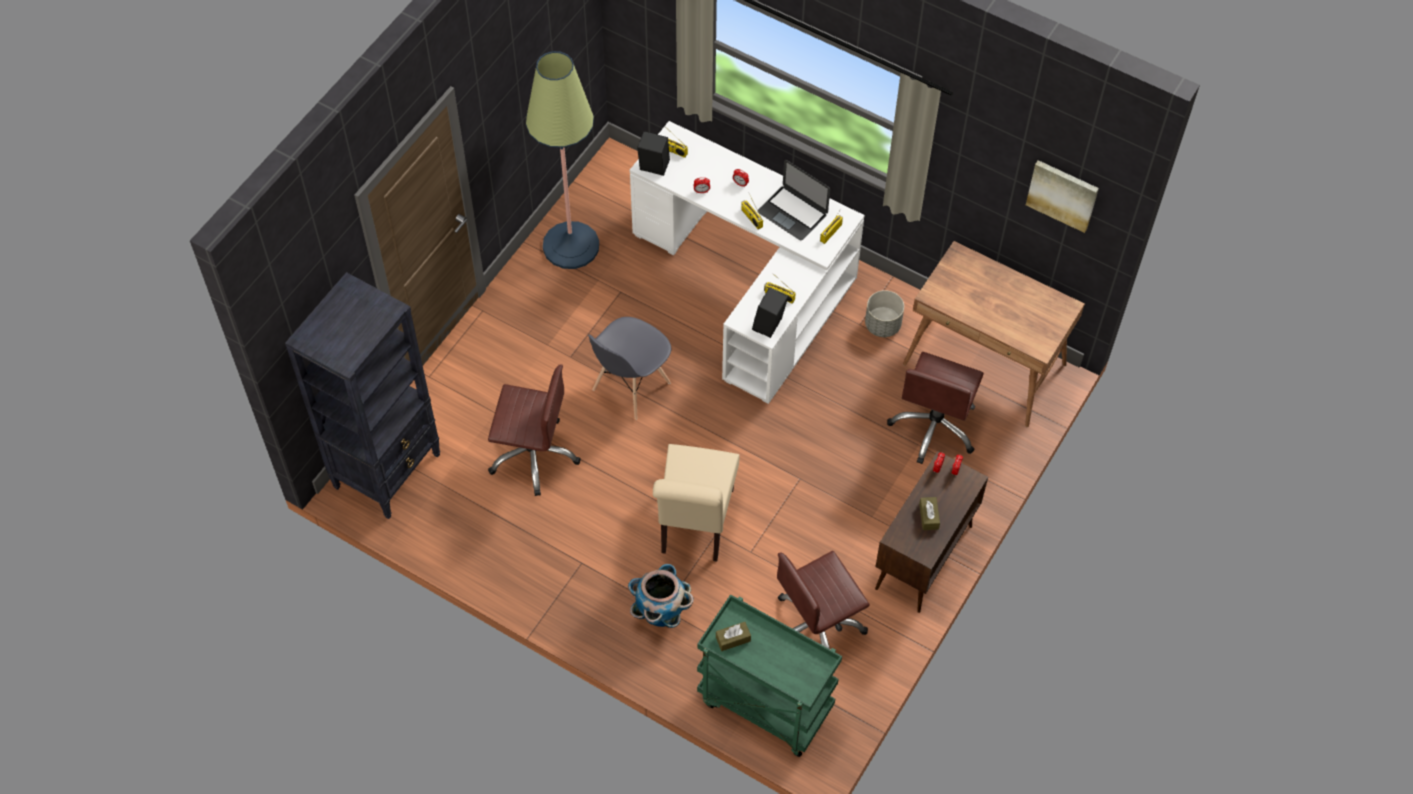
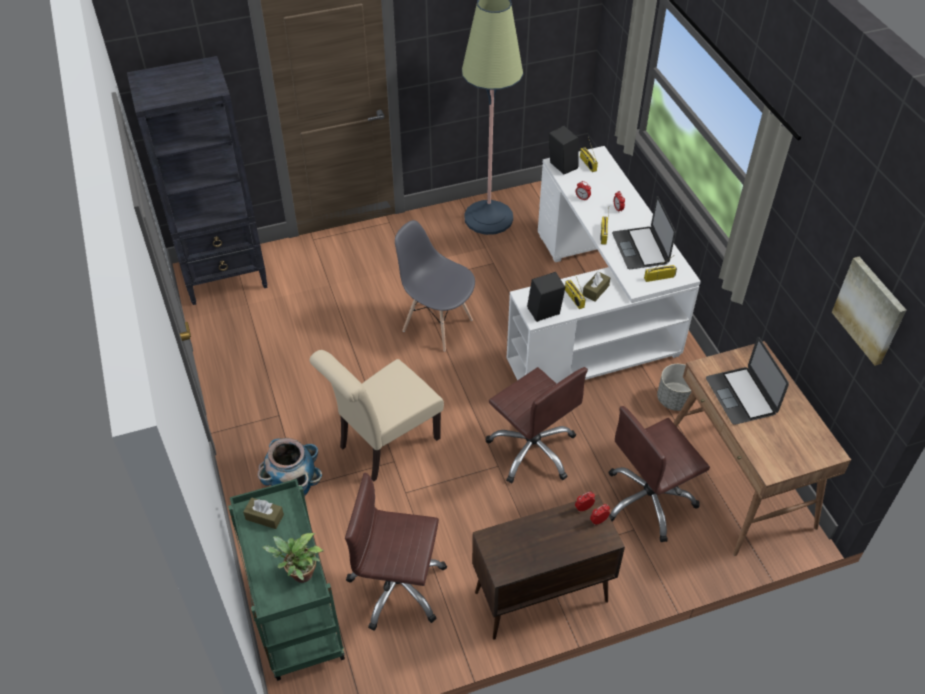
camera: 40 degrees right, 10 degrees down
(534, 454) = (325, 325): brown office chair -> brown office chair (532, 449)
(631, 387) = (437, 325): grey chair -> grey chair turned 45 degrees clockwise
(802, 659) = (299, 575): none -> potted plant
(928, 516) = (536, 542): brown tissue box -> brown tissue box (595, 290)
(975, 301) = (741, 396): none -> laptop

